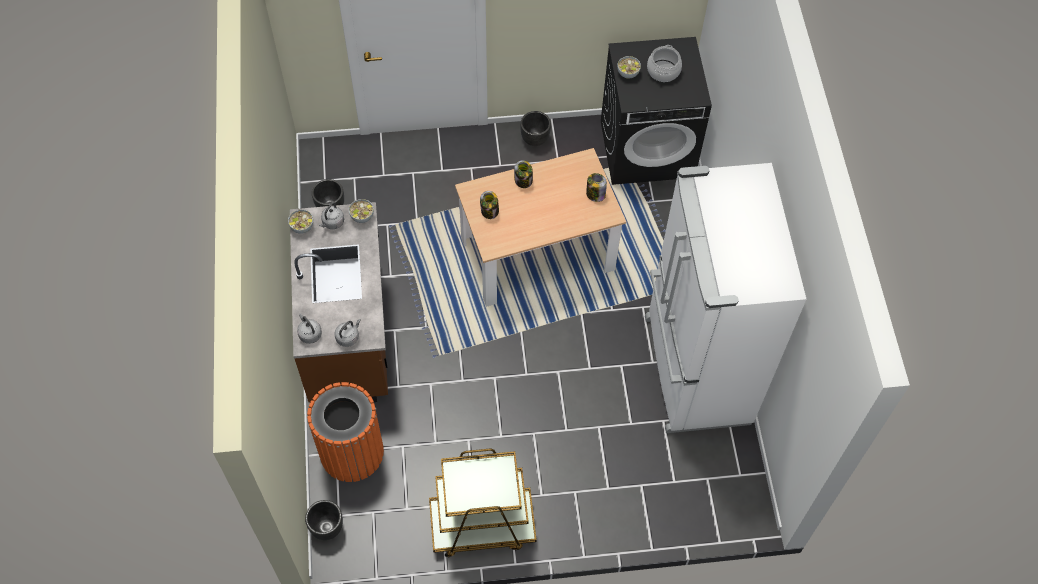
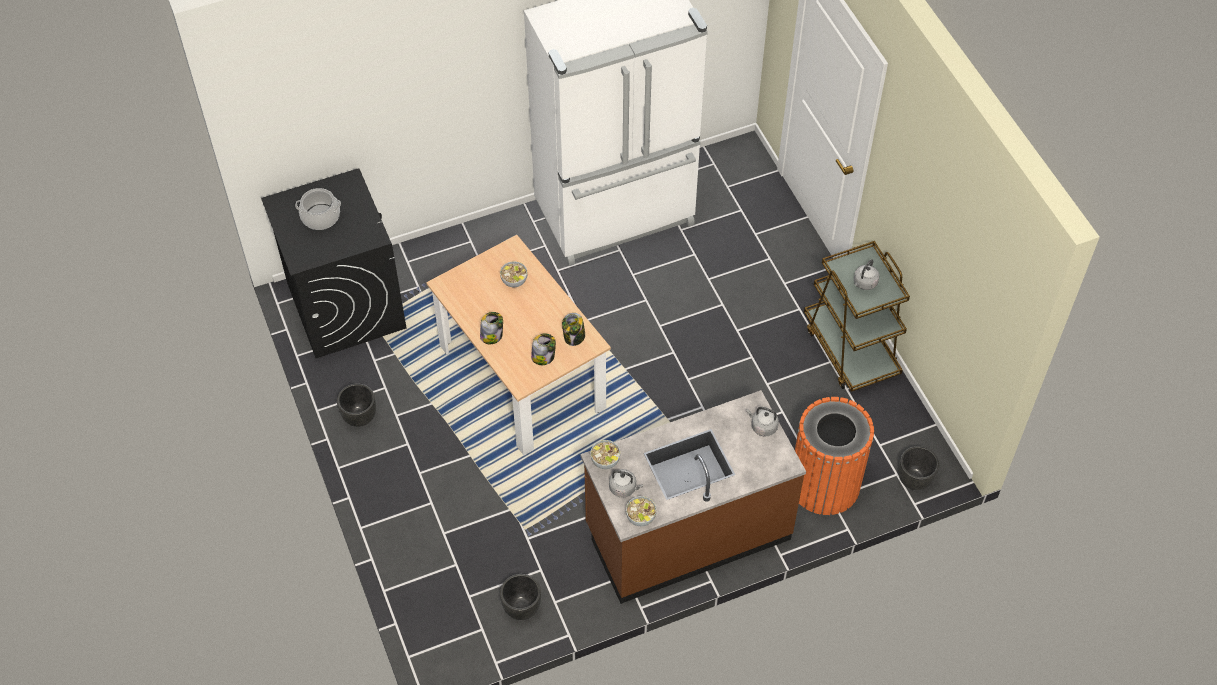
camera: 105 degrees left, 5 degrees down
(309, 334) = (773, 464): grey kettle -> grey kettle (864, 283)
(595, 194) = (490, 267): jar -> jar (574, 337)
(628, 73) = (332, 248): bowl -> bowl (514, 281)

